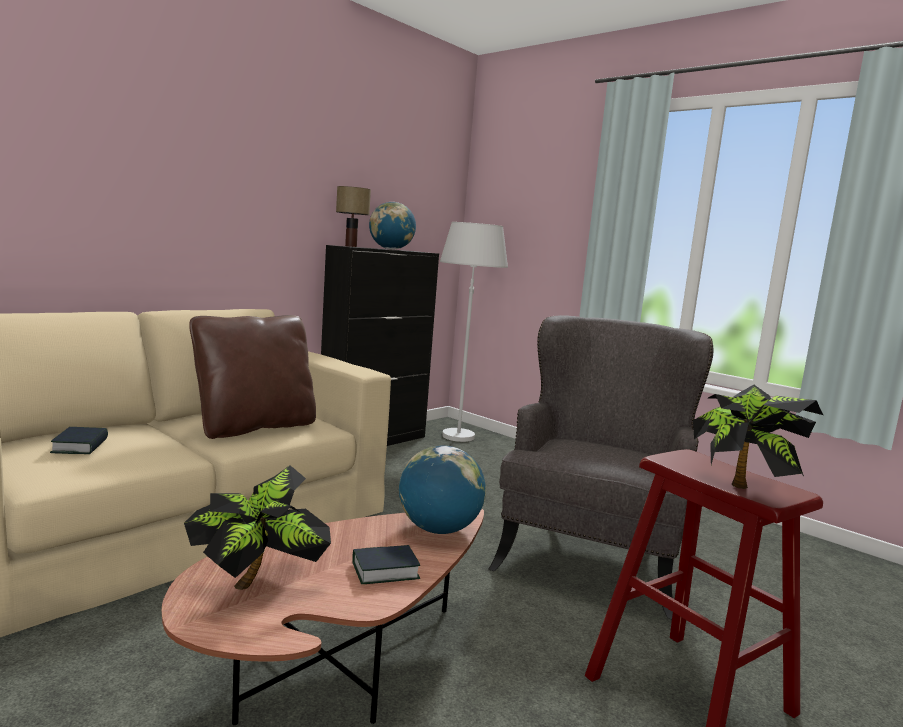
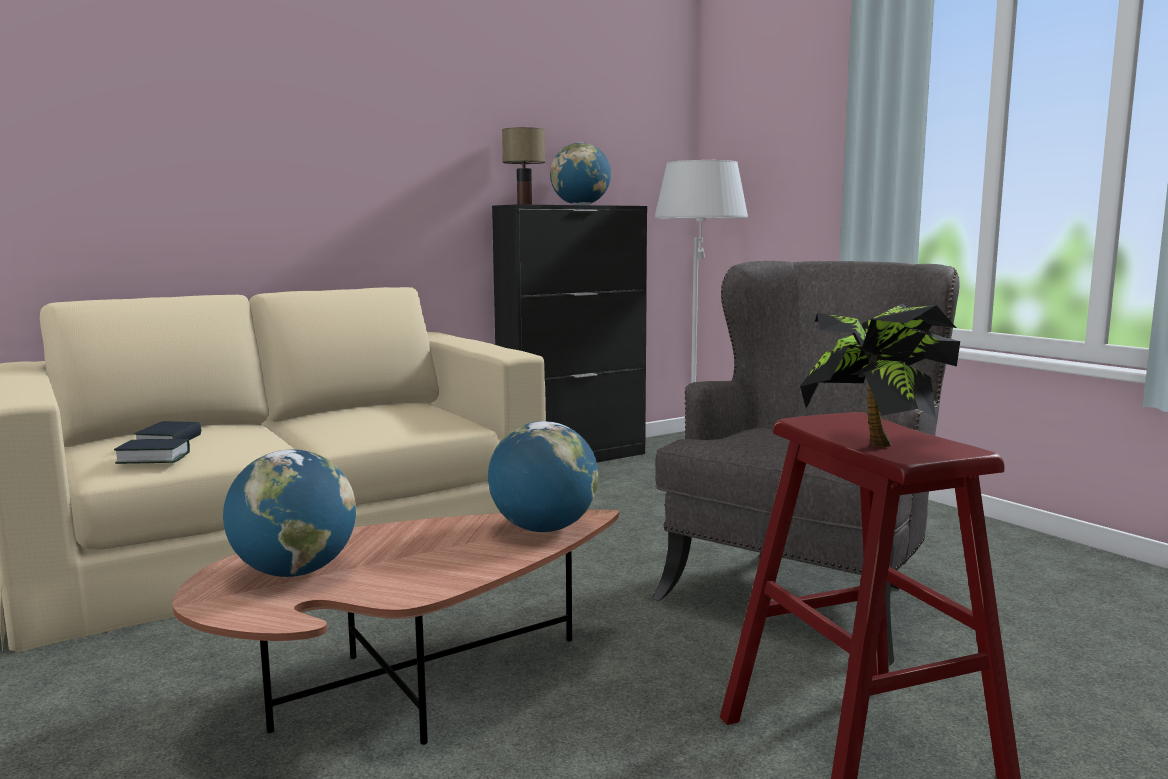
camera: 15 degrees right, 0 degrees up
(255, 426) = (375, 423): brown pillow -> none
(259, 583) = (294, 572): potted plant -> globe
(385, 571) = (446, 565): book -> book (153, 458)

